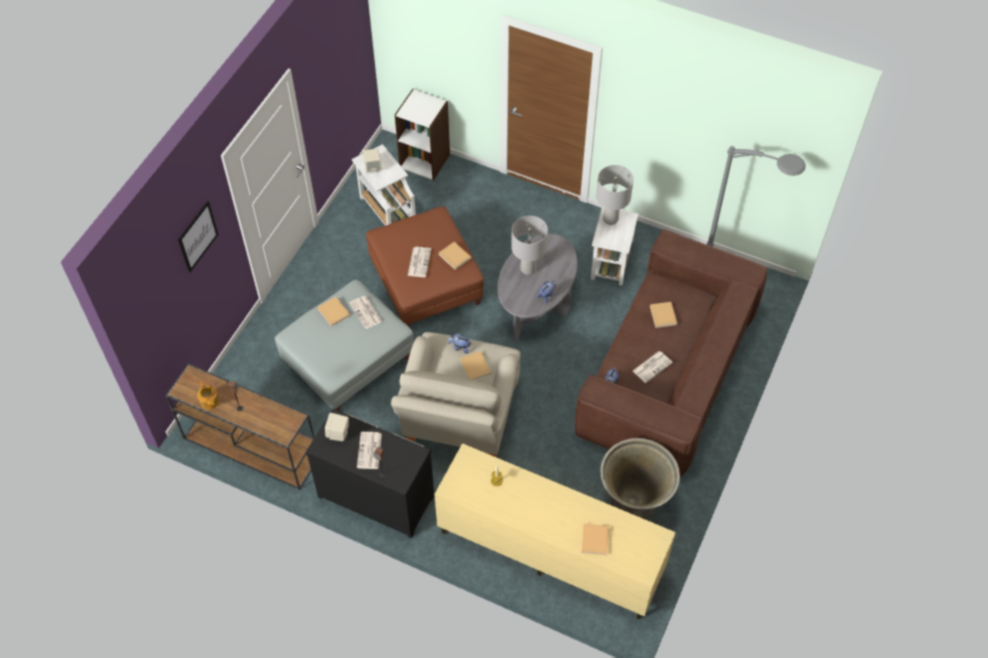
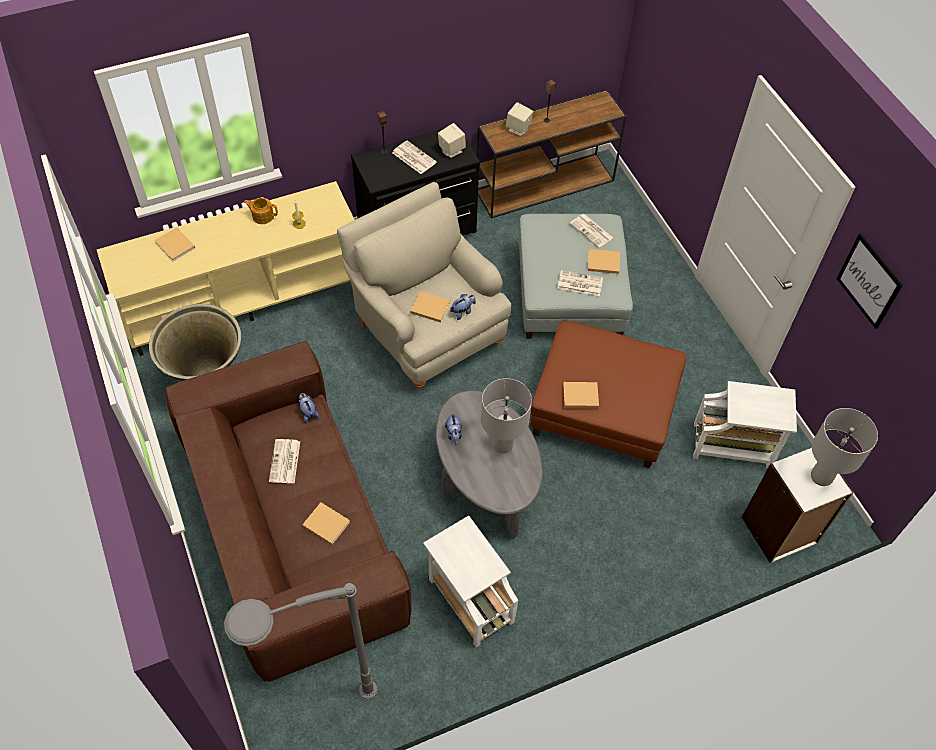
camera: 130 degrees right, 0 degrees up
(198, 236) = (704, 78): picture -> picture (869, 281)
(209, 401) = (573, 108): teapot -> teapot (262, 216)
(373, 168) = (765, 398): beige speaker -> beige speaker (518, 129)
(419, 262) = (601, 362): newspaper -> newspaper (592, 231)
(610, 219) = (483, 563): grey table lamp -> grey table lamp (821, 476)

